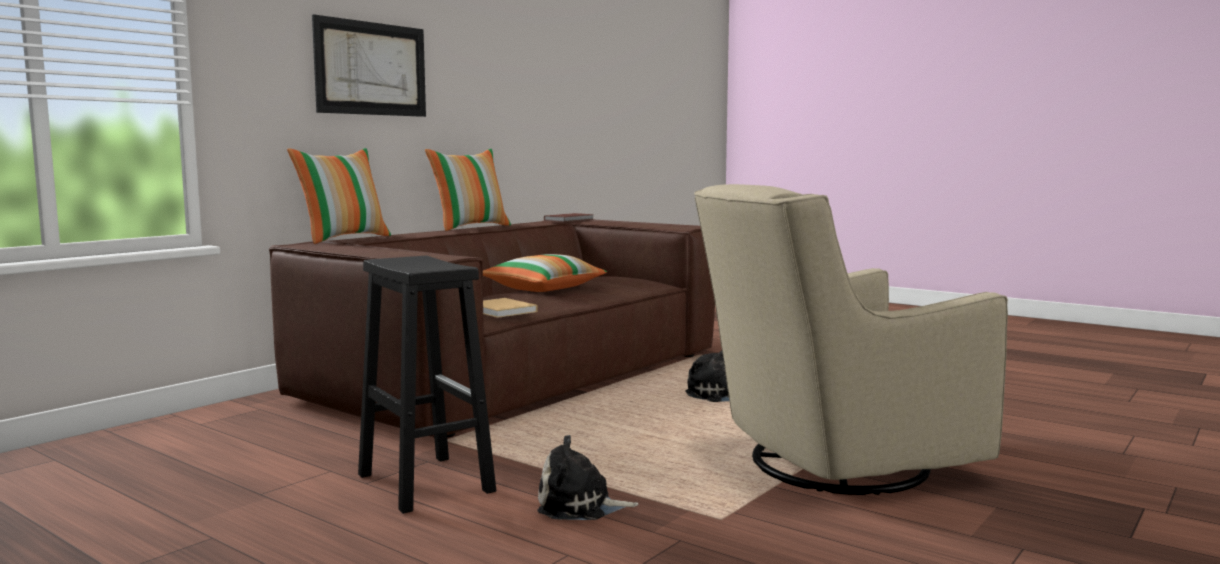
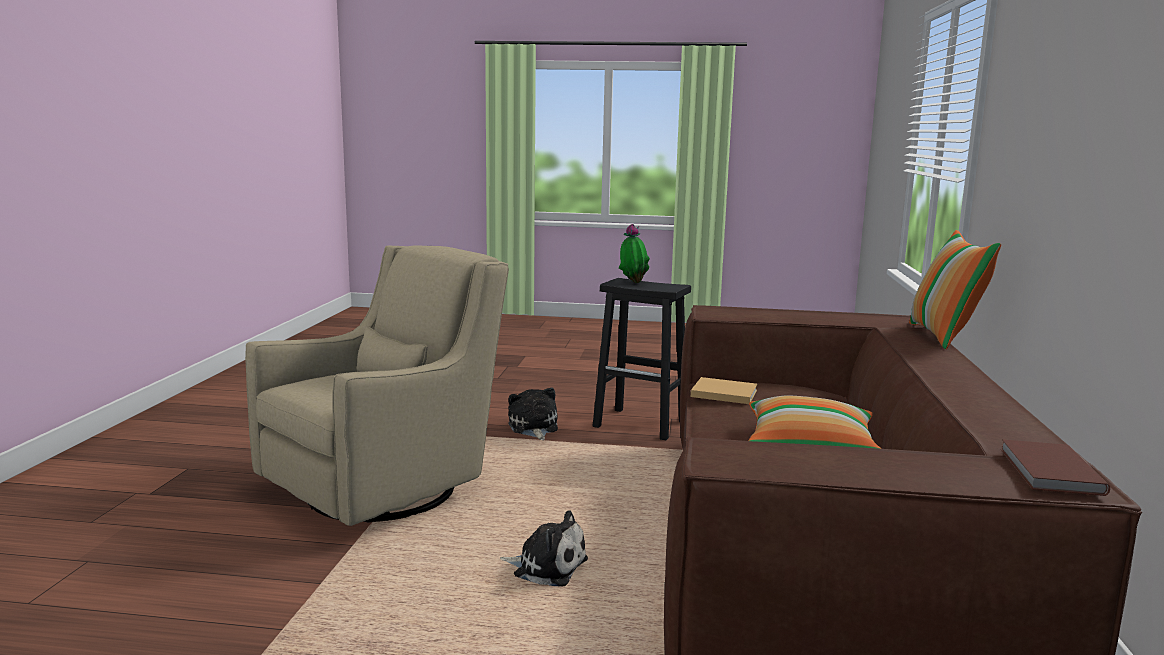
camera: 150 degrees right, 5 degrees up
(371, 68) = (1061, 137): picture -> none
(422, 266) = (633, 282): none -> potted plant
(470, 227) = (1015, 396): pillow -> none
(580, 506) = (533, 428): plush toy -> plush toy turned 75 degrees counterclockwise

